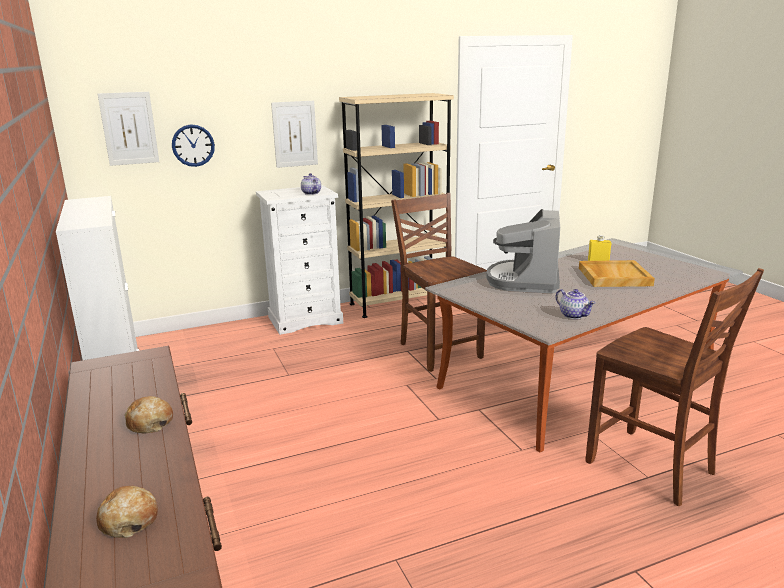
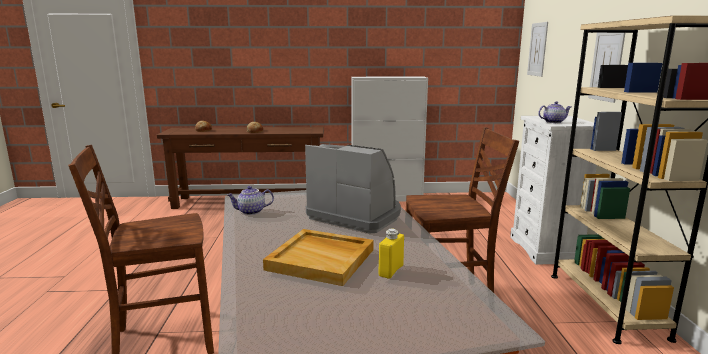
camera: 110 degrees right, 5 degrees down
(193, 145) = (556, 66): wall clock -> none

